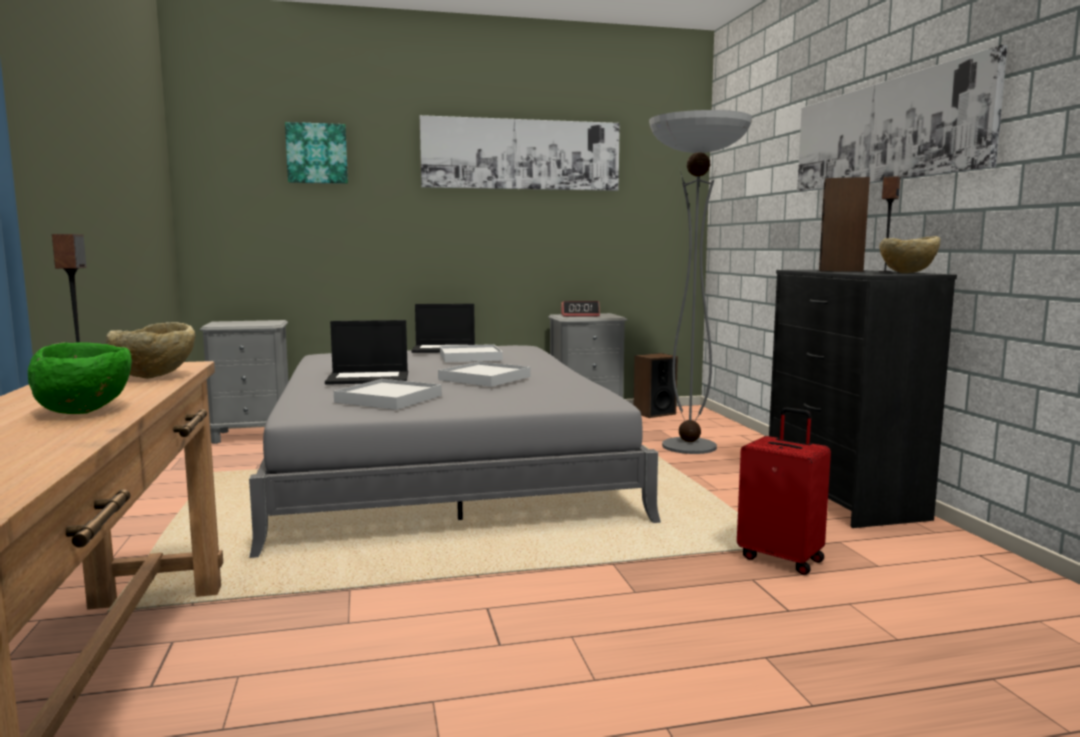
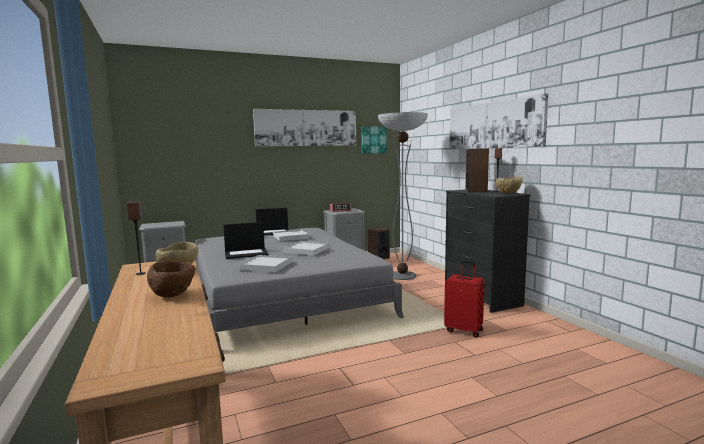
camera: 10 degrees left, 0 degrees up
(86, 412) = (174, 295): green bowl -> brown bowl
(317, 153) = (198, 130): picture -> picture (373, 140)

